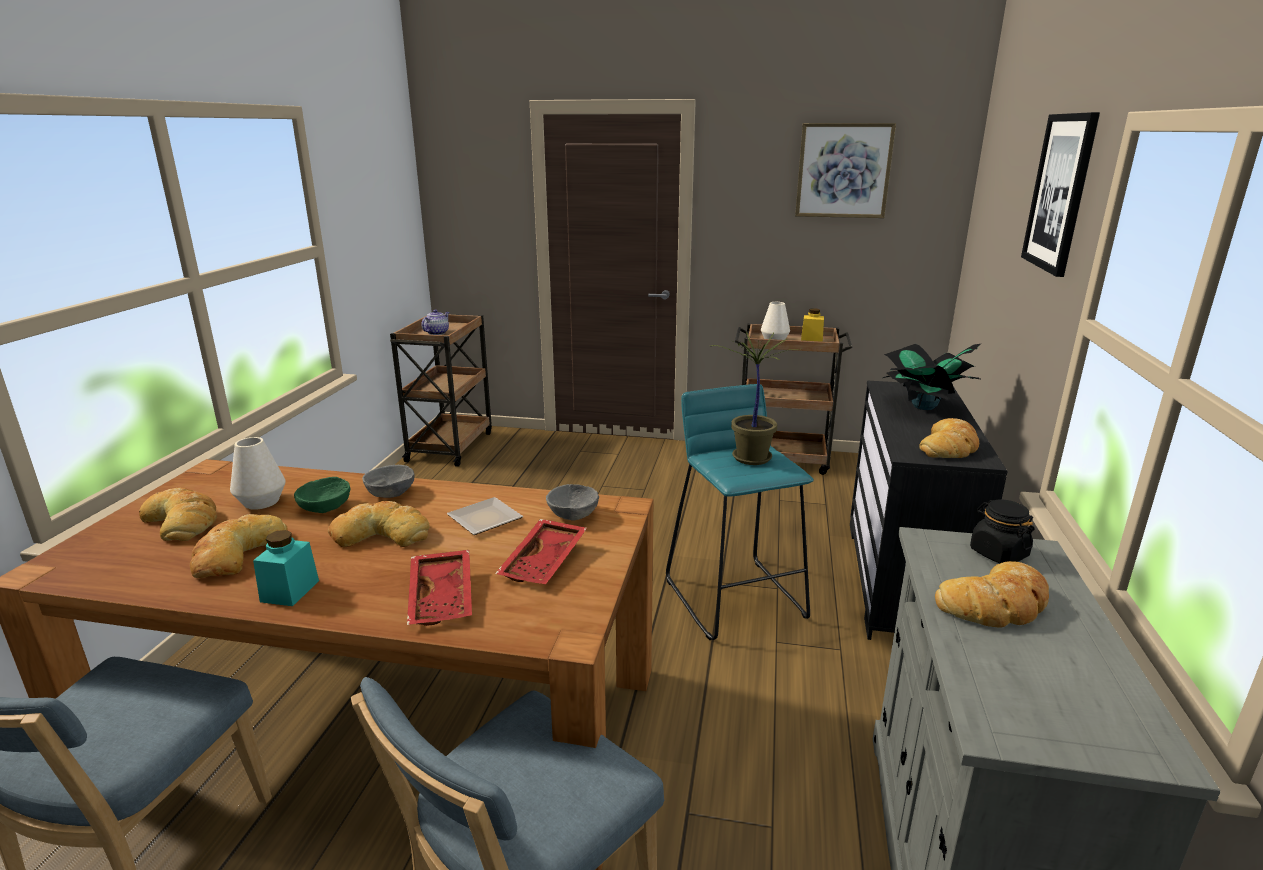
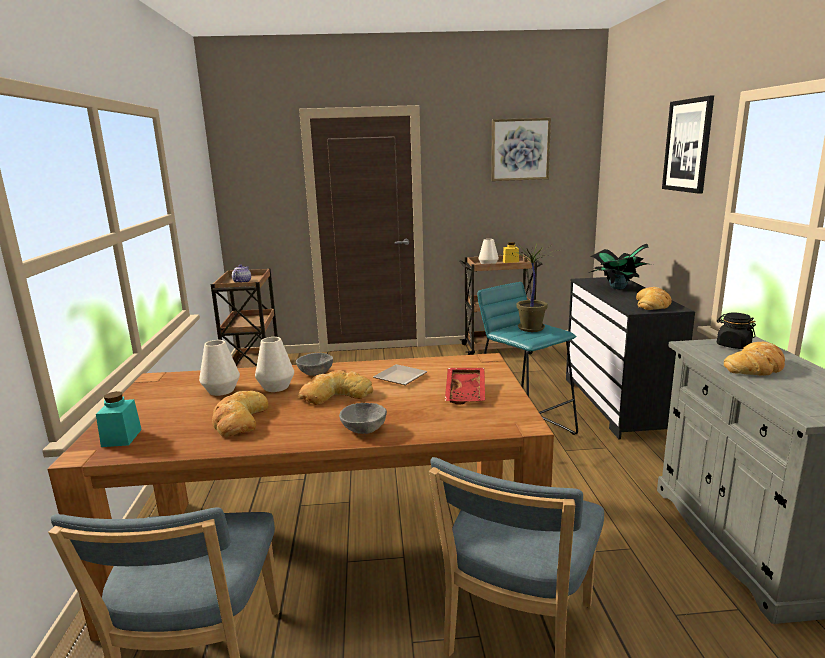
camera: 15 degrees left, 5 degrees down
(182, 521) = (170, 409): bread -> none
(290, 591) = (306, 433): turquoise jar -> turquoise jar (121, 438)
(325, 508) = (276, 387): green bowl -> white vase
(443, 597) = (420, 419): red tray -> none
(573, 515) = (457, 367): grey bowl -> grey bowl (364, 429)

